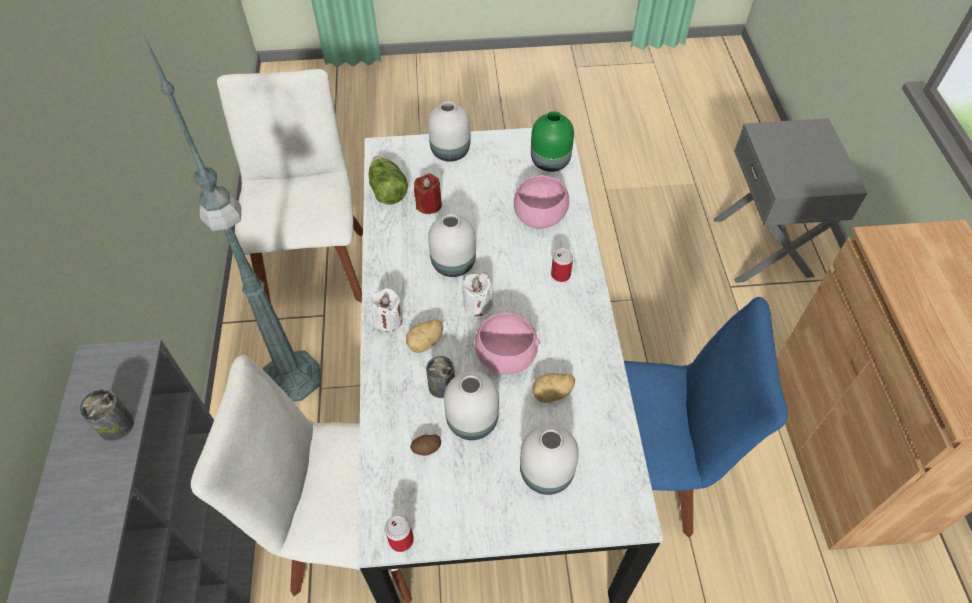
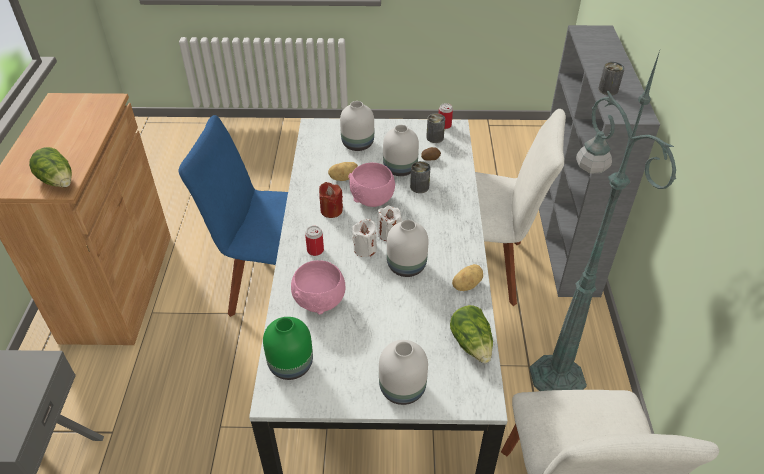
camera: 175 degrees left, 10 degrees down
(388, 320) = (460, 228): white candle -> white candle (365, 249)
(419, 502) = (435, 137): none -> can
(426, 343) = (431, 212): potato -> potato (466, 285)
(429, 205) = (428, 323): red candle -> red candle (331, 210)
(895, 249) = (58, 181): none -> lettuce

